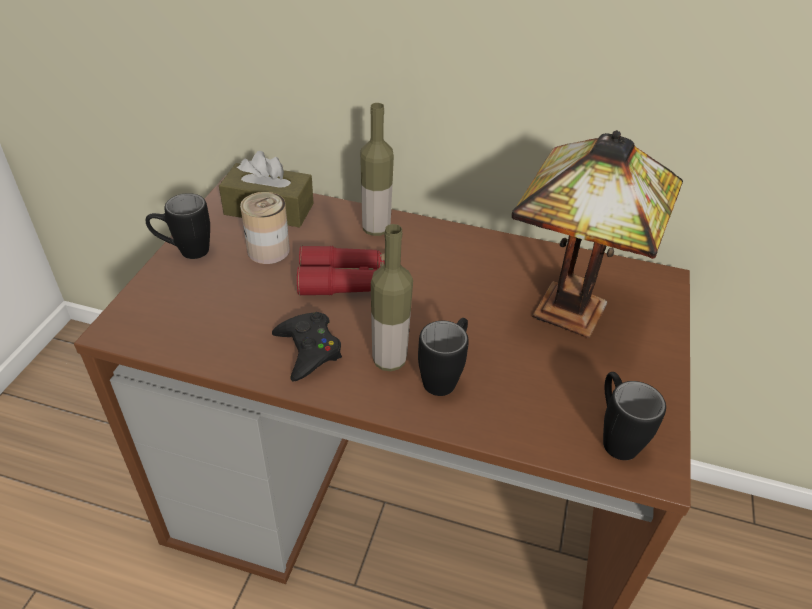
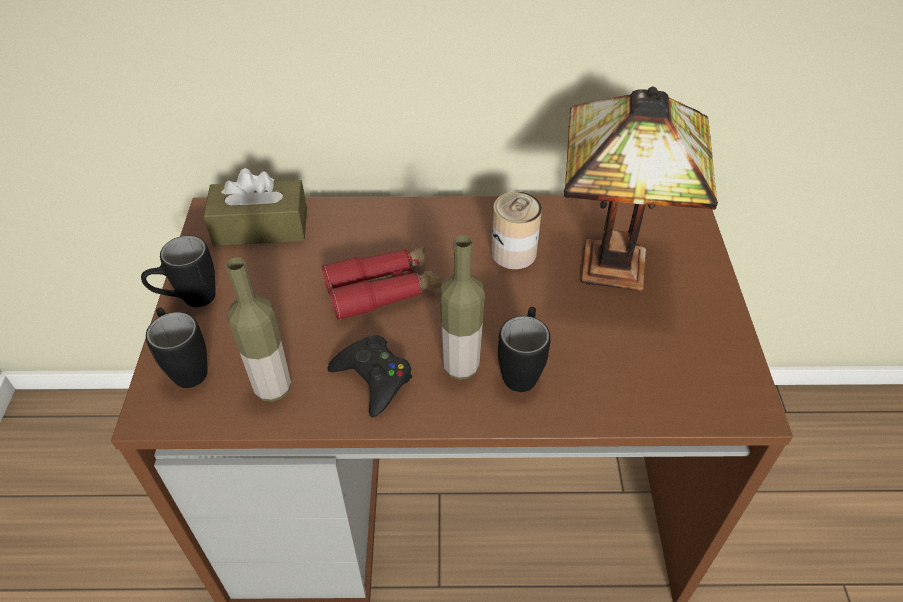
camera: 15 degrees left, 5 degrees up
(268, 250) = (281, 276): can -> can (513, 253)
(376, 229) = (386, 223): bottle -> bottle (273, 388)
(614, 436) = (702, 386): black mug -> black mug (186, 366)

